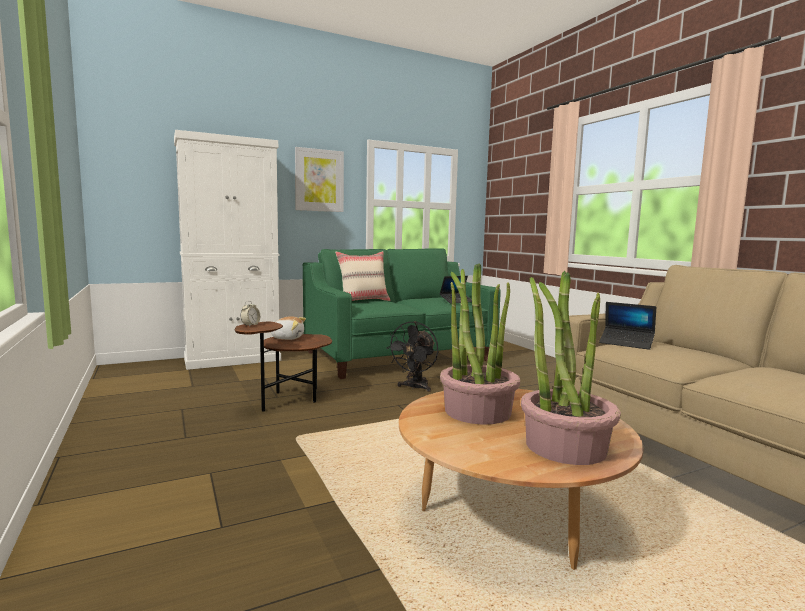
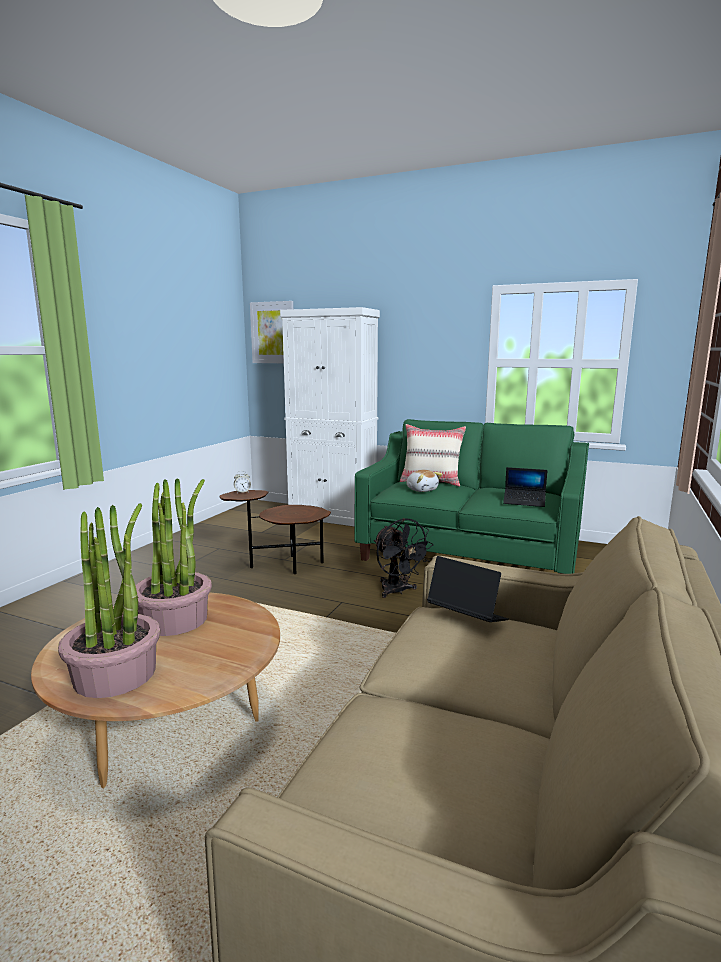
camera: 50 degrees right, 5 degrees up
(287, 338) = (296, 508): plush toy -> plush toy (422, 490)
(319, 180) = (431, 340): picture -> picture (273, 332)
(414, 388) = (397, 591): black fan -> black fan turned 105 degrees counterclockwise
(626, 343) = (467, 617): laptop -> laptop turned 135 degrees clockwise

